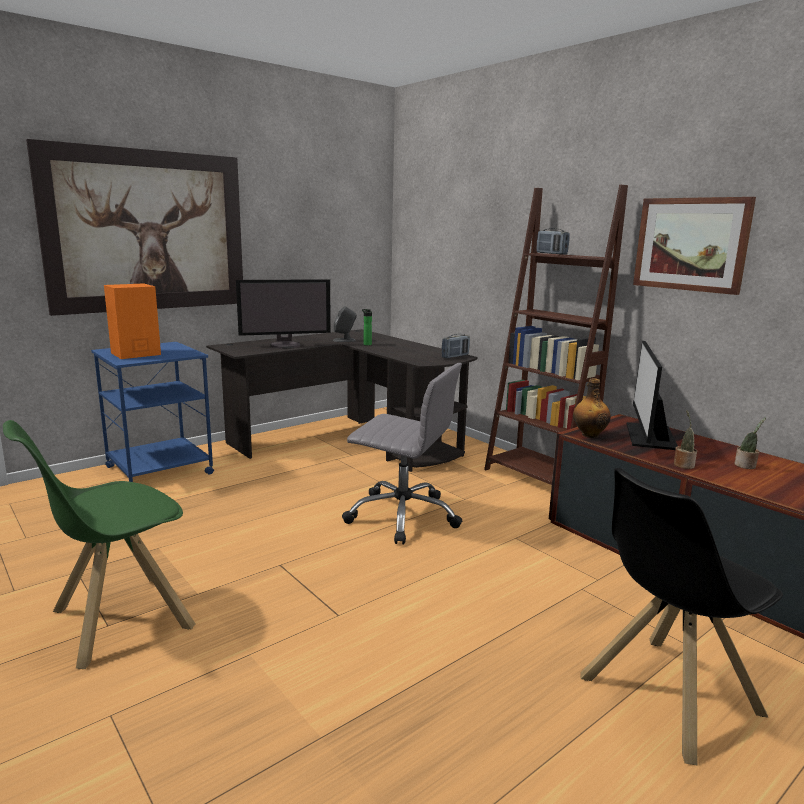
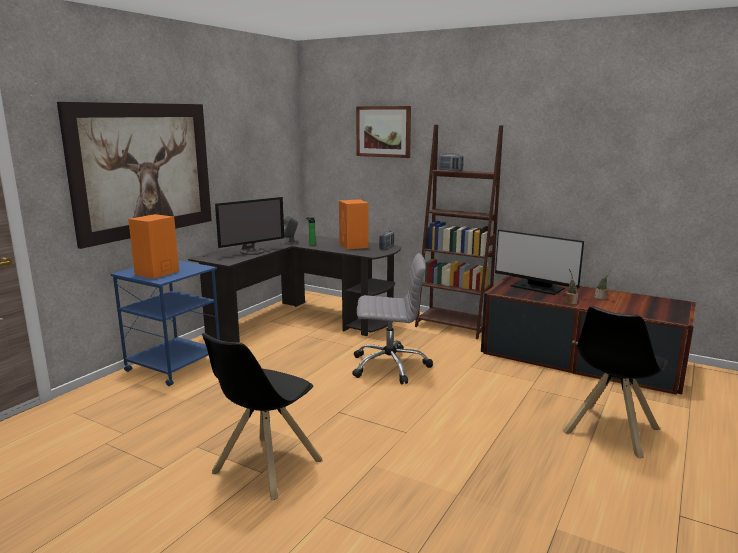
camera: 20 degrees left, 0 degrees up
(118, 620) = (265, 467): green chair -> black chair
(415, 351) = (354, 246): none -> orange speaker
(589, 435) = (504, 291): bottle -> none
(649, 436) = (537, 287): monitor -> monitor turned 45 degrees counterclockwise
(691, 244) = (547, 163): picture -> picture (383, 131)

